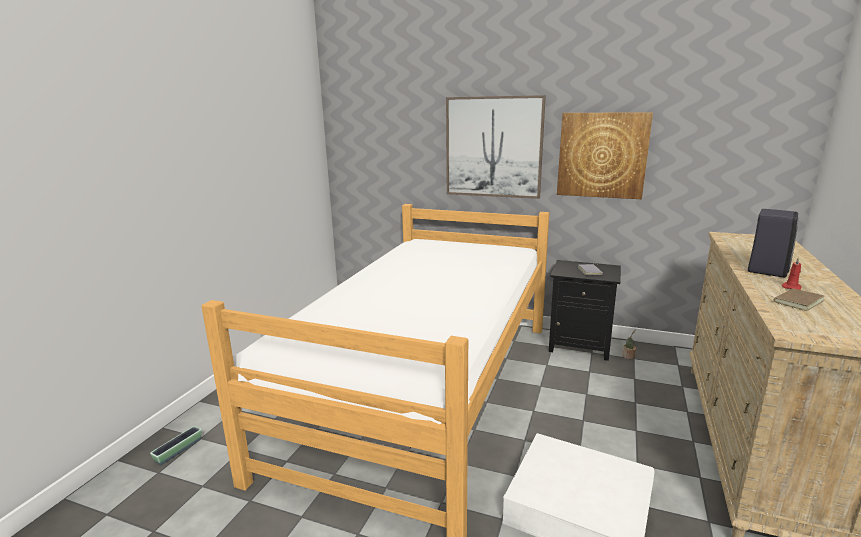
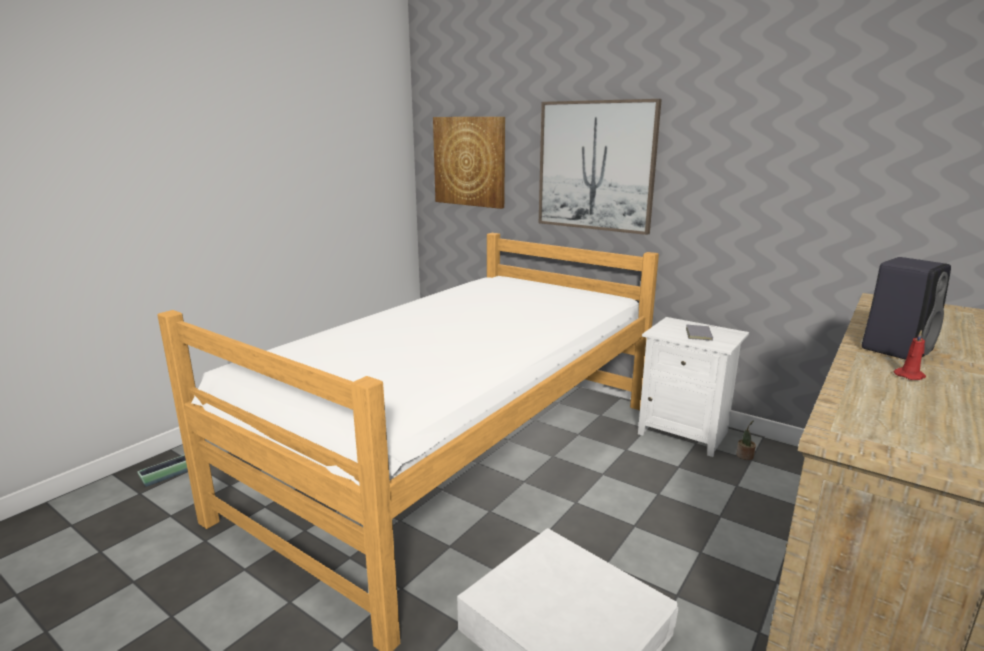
camera: 15 degrees right, 0 degrees up
(579, 345) = (684, 432): black nightstand -> white nightstand
(602, 155) = (732, 180): picture -> picture (469, 161)
(796, 301) = (895, 395): brown book -> none

